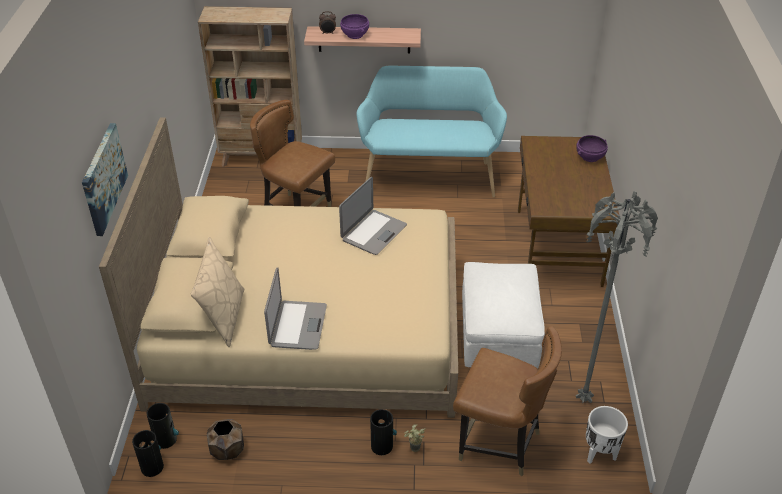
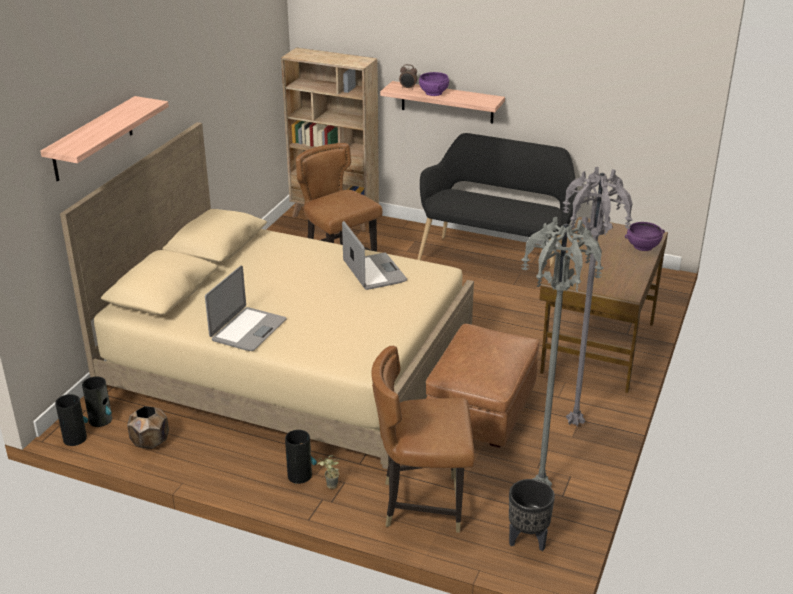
camera: 20 degrees right, 10 degrees down
(103, 178) = (93, 139): picture -> shelf
(223, 316) = (184, 309): beige pillow -> none
(373, 232) = (374, 272): laptop -> laptop turned 75 degrees counterclockwise
(429, 175) = (495, 260): turquoise bench -> black bench
(498, 336) = (481, 410): white ottoman -> brown ottoman
(499, 443) = (422, 503): brown chair -> brown chair turned 135 degrees clockwise
(577, 329) = (573, 424): none -> grey floor lamp
(599, 453) = (527, 540): white planter -> black planter

